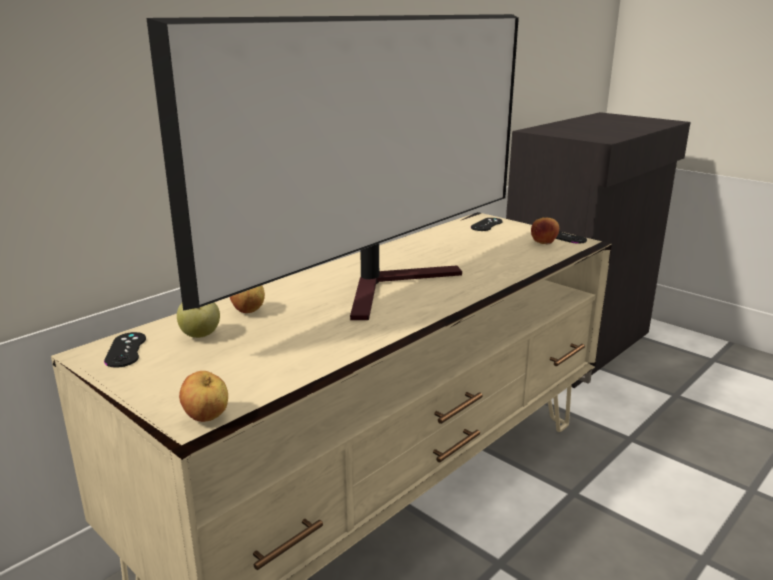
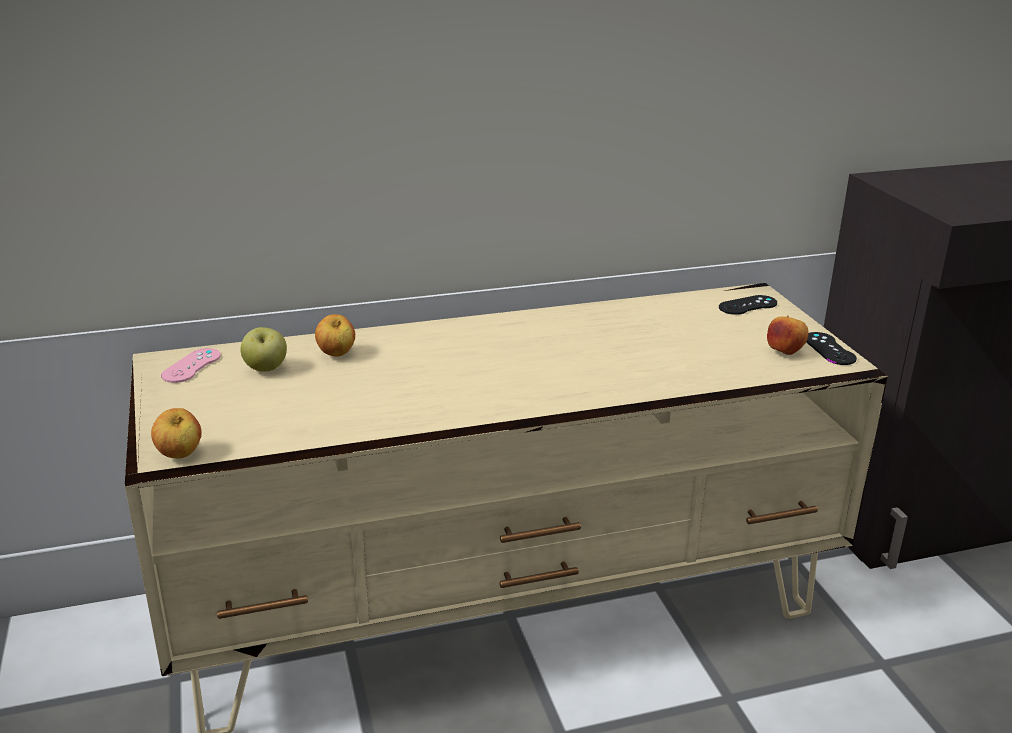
camera: 30 degrees right, 5 degrees up
(126, 350) = (191, 366): black game controller -> pink game controller
(391, 285) = (515, 362): television -> none

